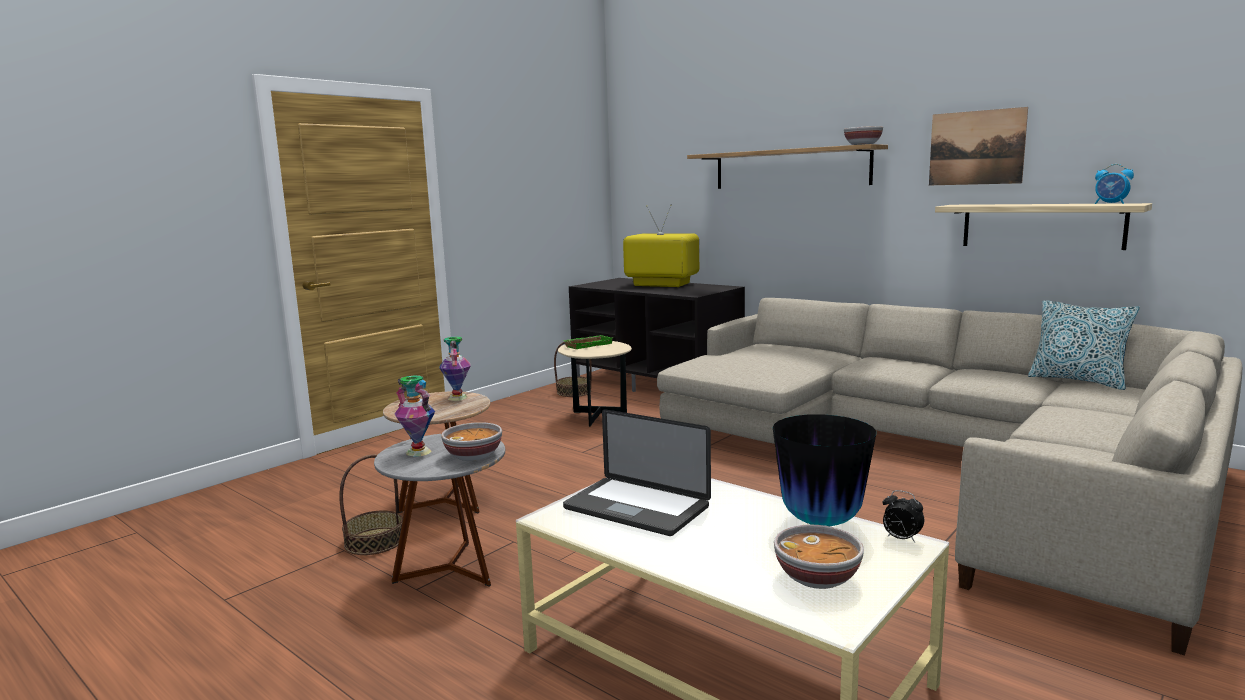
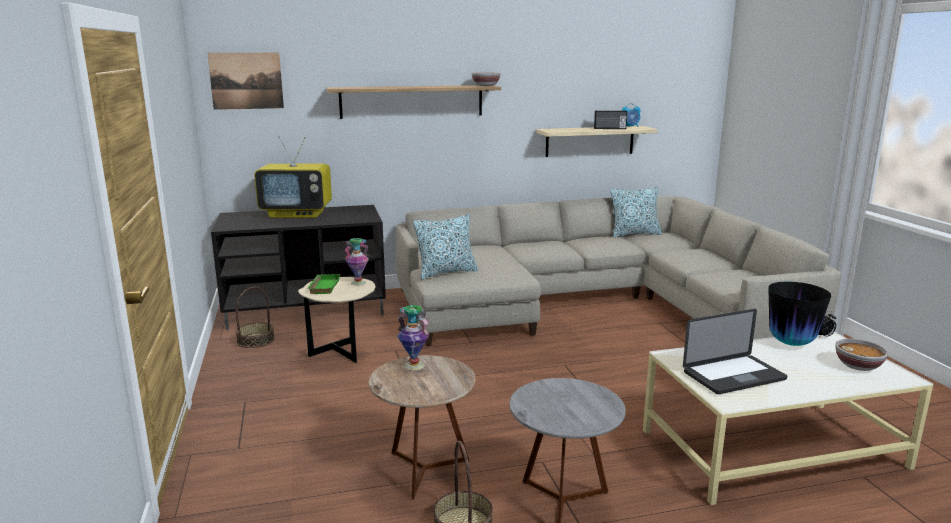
camera: 55 degrees left, 5 degrees up
(419, 452) = (554, 411): vase -> vase (358, 282)
(474, 455) = (591, 394): bowl -> none
(660, 284) = (297, 214): television -> television turned 150 degrees counterclockwise
(717, 361) = (446, 272): none -> pillow
(976, 148) = (551, 90): picture -> picture (246, 81)
(1058, 204) = (610, 128): none -> radio

